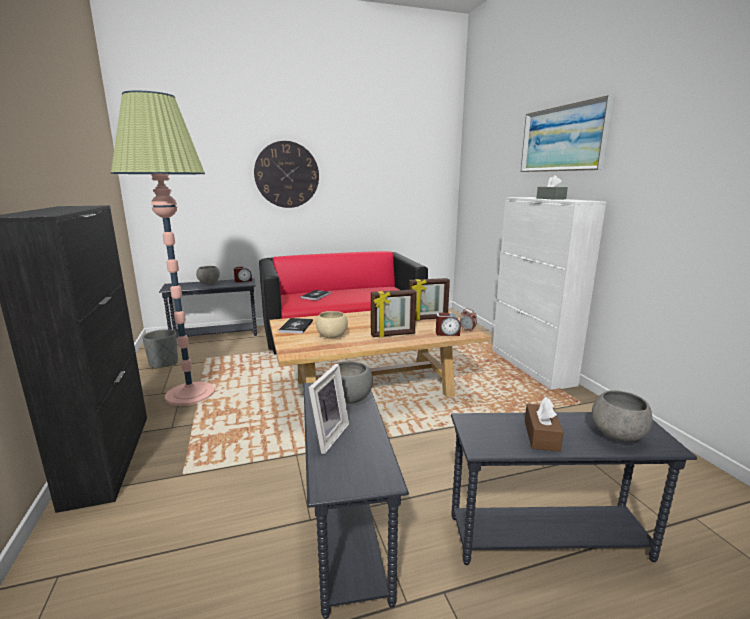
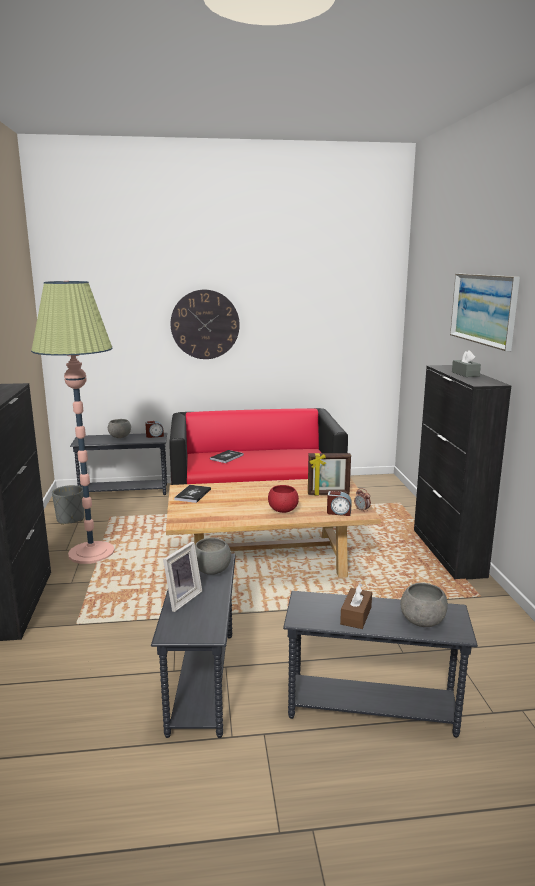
camera: 10 degrees right, 0 degrees up
(332, 337) = (223, 508): beige bowl -> none
(393, 335) = (283, 510): picture frame -> red bowl
(531, 367) = (448, 553): white cabinet -> black cabinet

